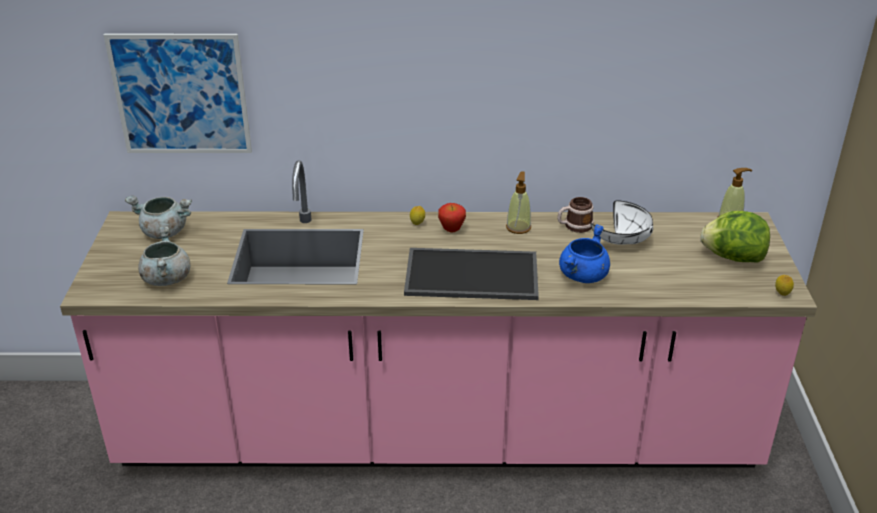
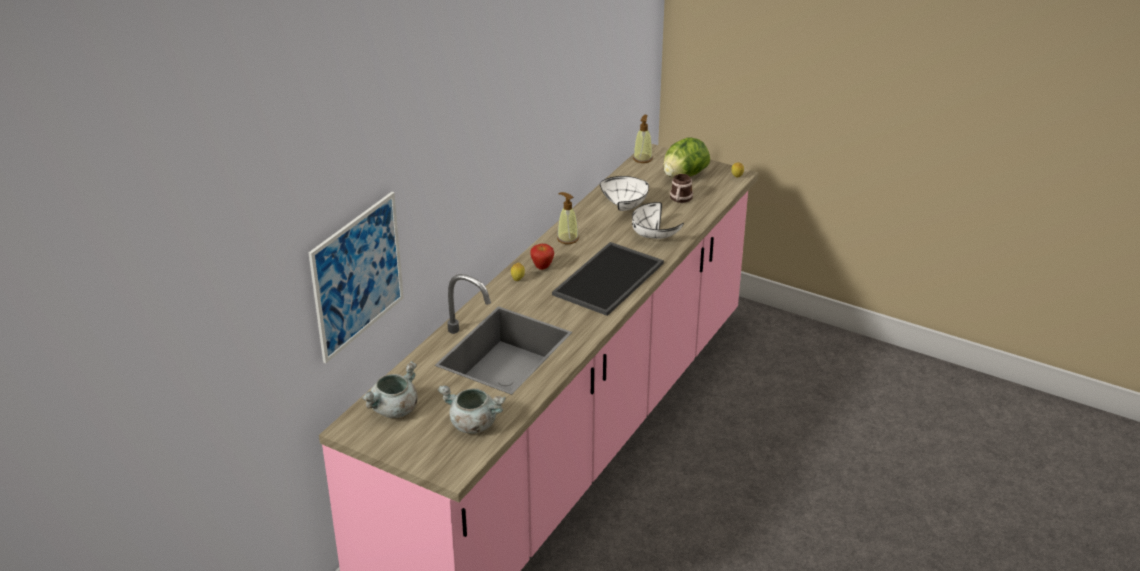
camera: 60 degrees left, 0 degrees up
(574, 226) = (589, 216): mug -> mug (680, 199)
(583, 276) = (653, 236): blue cooking pot -> white bowl

